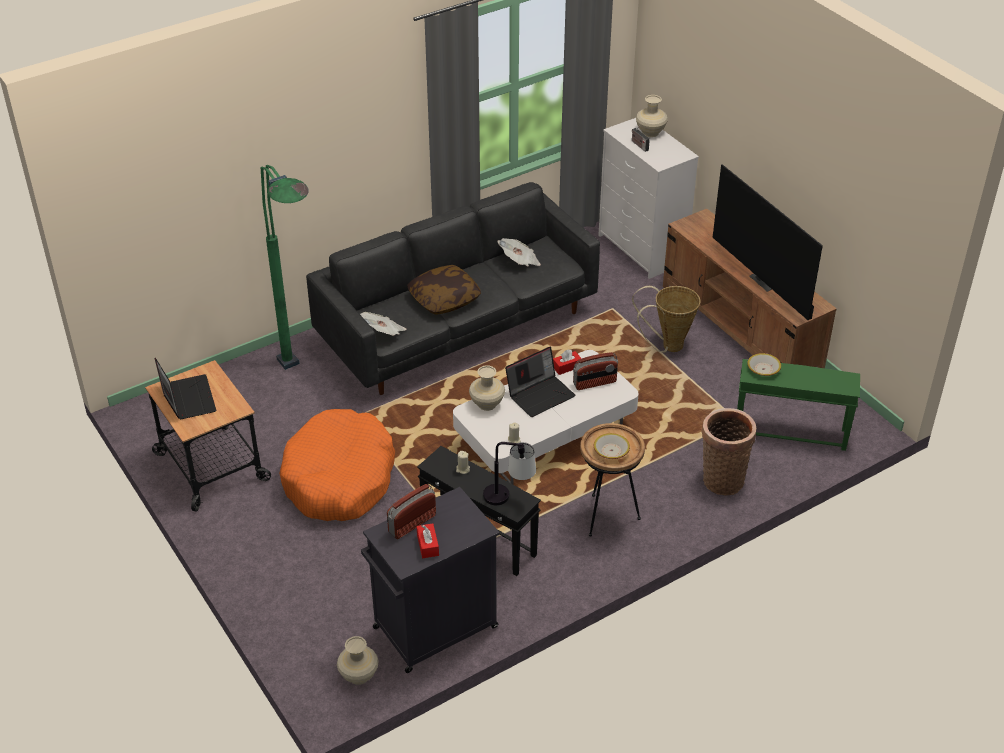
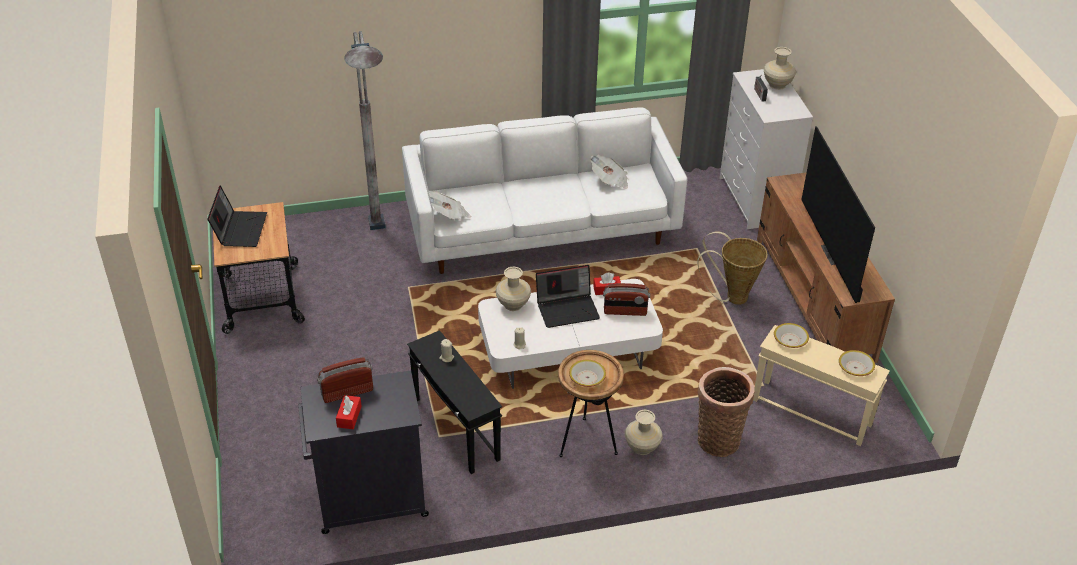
camera: 20 degrees right, 0 degrees up
(304, 382) = (380, 245): green floor lamp -> grey floor lamp
(339, 478) = (363, 339): orange dog bed -> none
(359, 676) = (281, 523): beige vase -> beige vase (642, 447)
(444, 299) = (521, 198): pillow -> none
(458, 329) = (542, 232): black sofa -> white sofa
(509, 497) = (473, 396): table lamp -> none
(790, 432) = (812, 411): green side table -> beige side table
(830, 379) = (855, 368): none -> bowl

